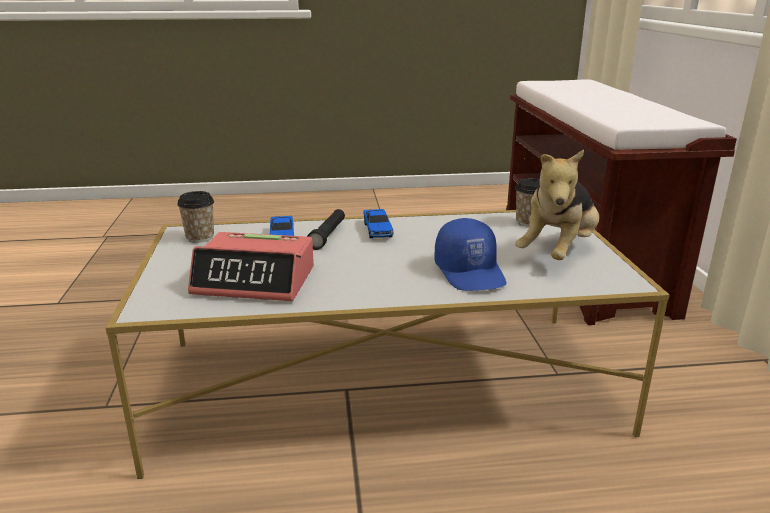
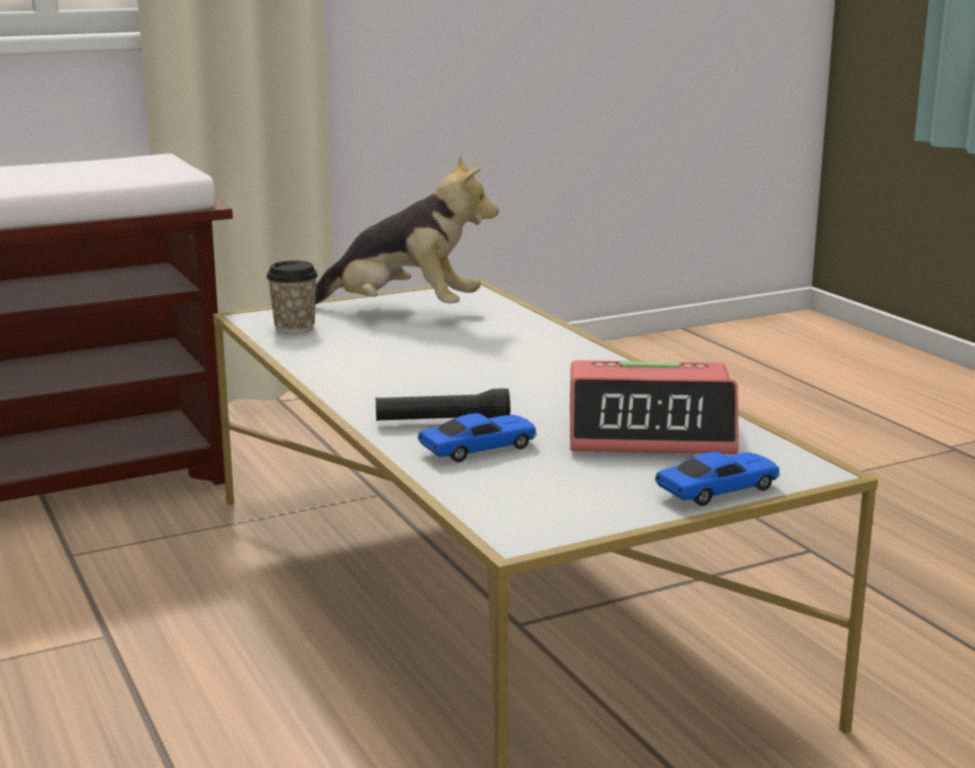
camera: 110 degrees left, 5 degrees down
(200, 237) = (535, 509): cup -> none
(255, 281) = (650, 432): alarm clock -> alarm clock turned 105 degrees clockwise
(377, 230) = (393, 396): toy car -> toy car (718, 490)
(471, 272) = (503, 340): blue cap -> none

